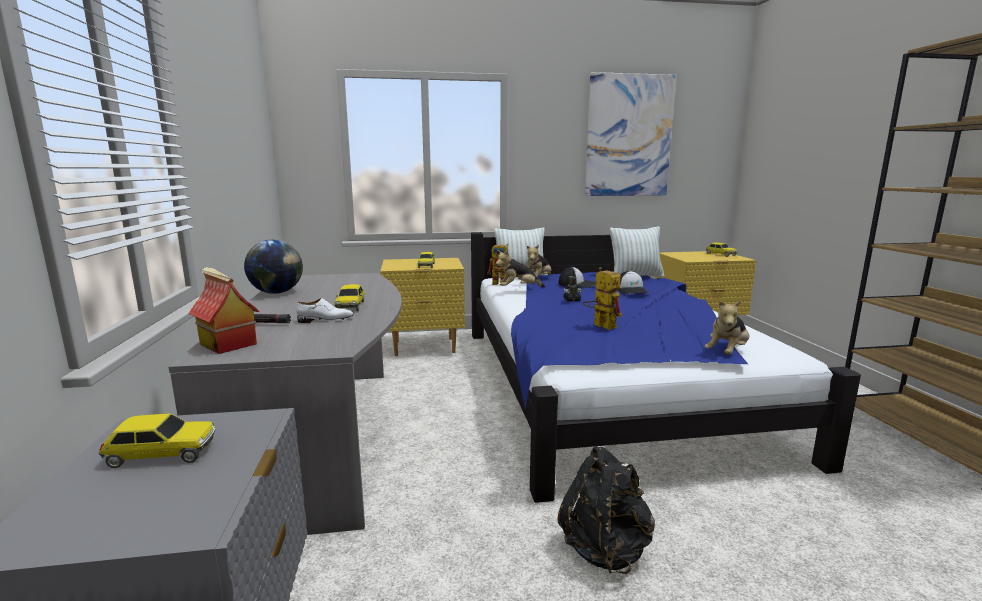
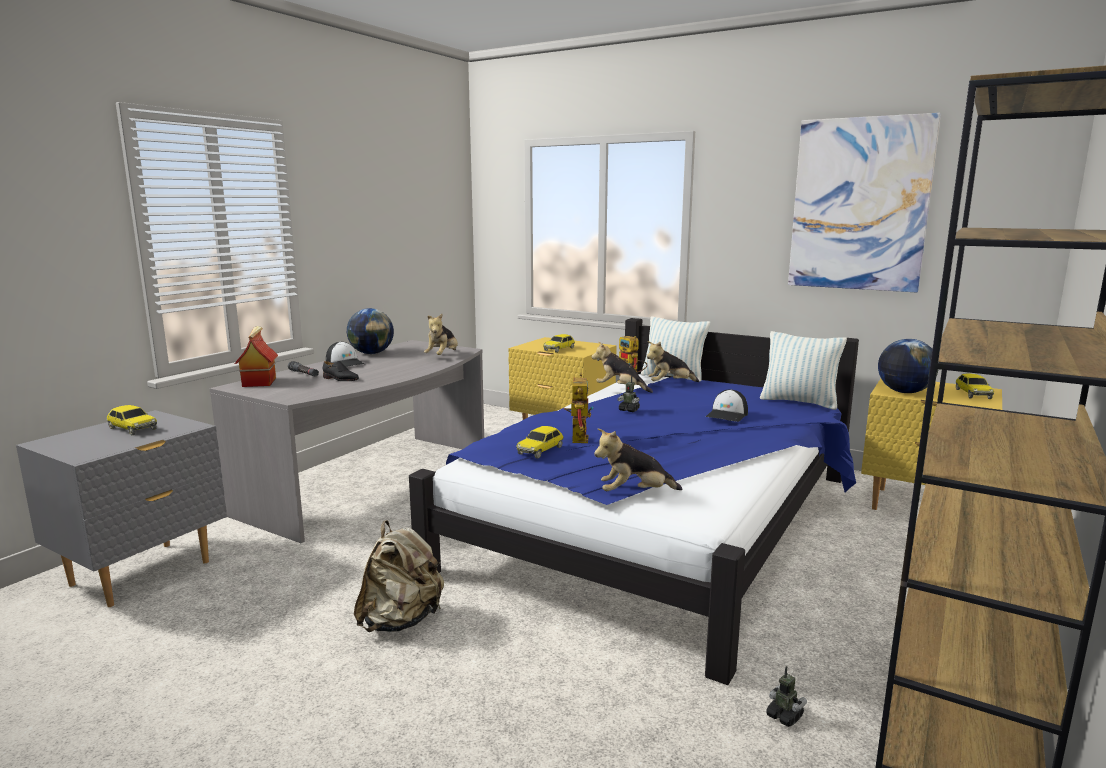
camera: 40 degrees right, 0 degrees up
(325, 320) = (340, 379): white shoe -> black shoe
(350, 306) = (381, 373): toy car -> toy car (540, 450)
(362, 283) = (442, 356): none -> plush toy
(577, 284) = (691, 396): cap -> cap (345, 363)
(605, 548) = (401, 621): black backpack -> beige backpack
(695, 258) = (904, 392): none -> globe
(891, 475) = (784, 716): none -> toy robot

